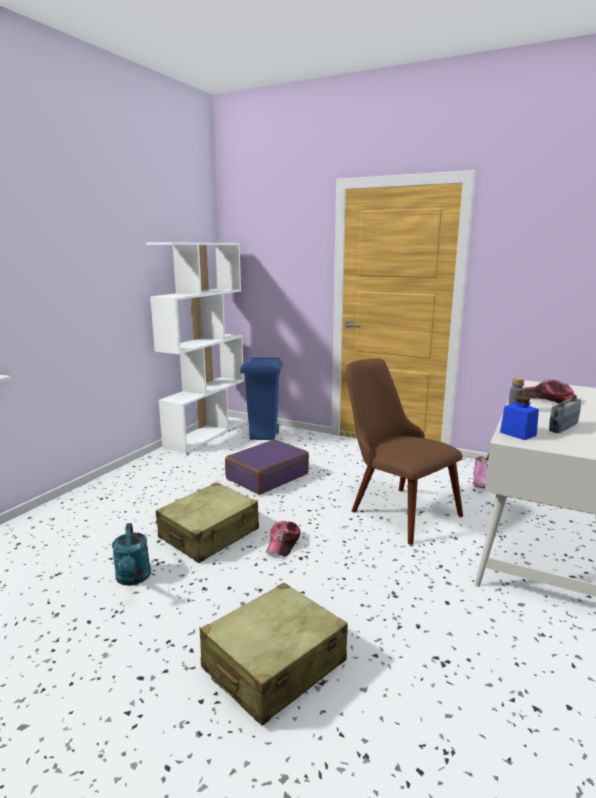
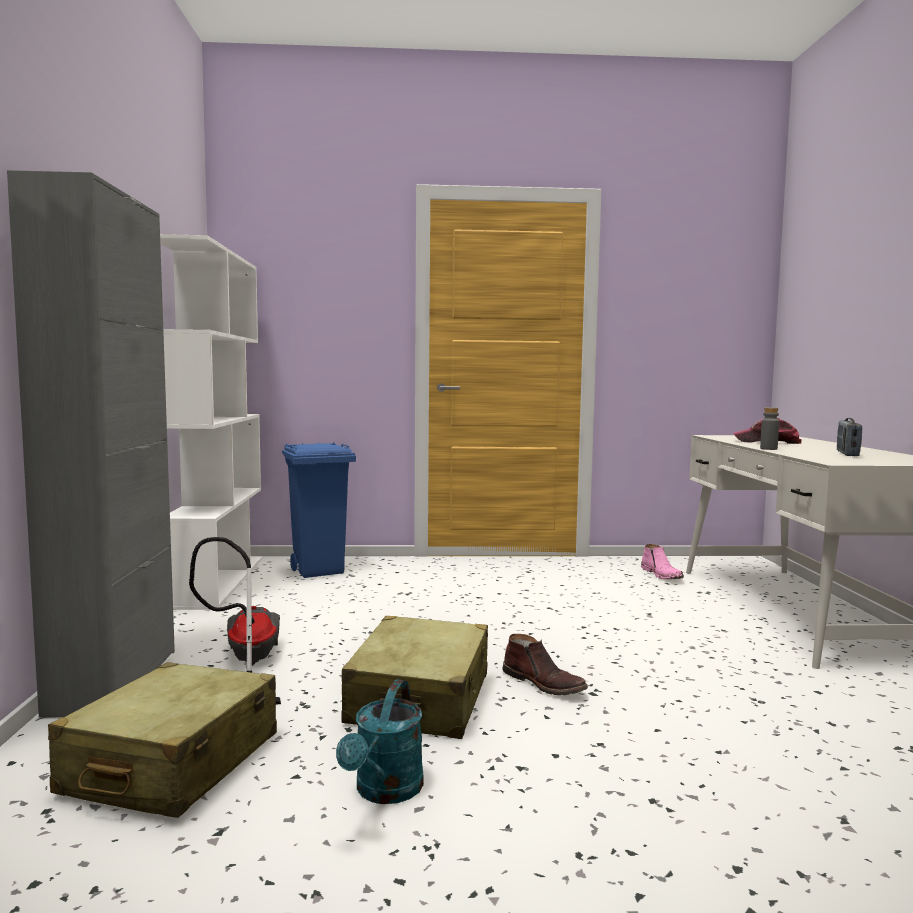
camera: 30 degrees left, 10 degrees down
(101, 486) = (114, 681): none -> grey cabinet
(133, 579) = (385, 792): turquoise watering can -> turquoise watering can turned 60 degrees clockwise
(160, 490) = (245, 664): none -> vacuum cleaner
(267, 476) = (398, 614): purple suitcase -> none
(273, 665) = (763, 825): beige suitcase -> beige suitcase (172, 764)
(283, 543) = (544, 683): cap -> brown boot
(394, 508) = (616, 616): brown chair -> none
(518, 434) = (829, 459): blue jar -> none

